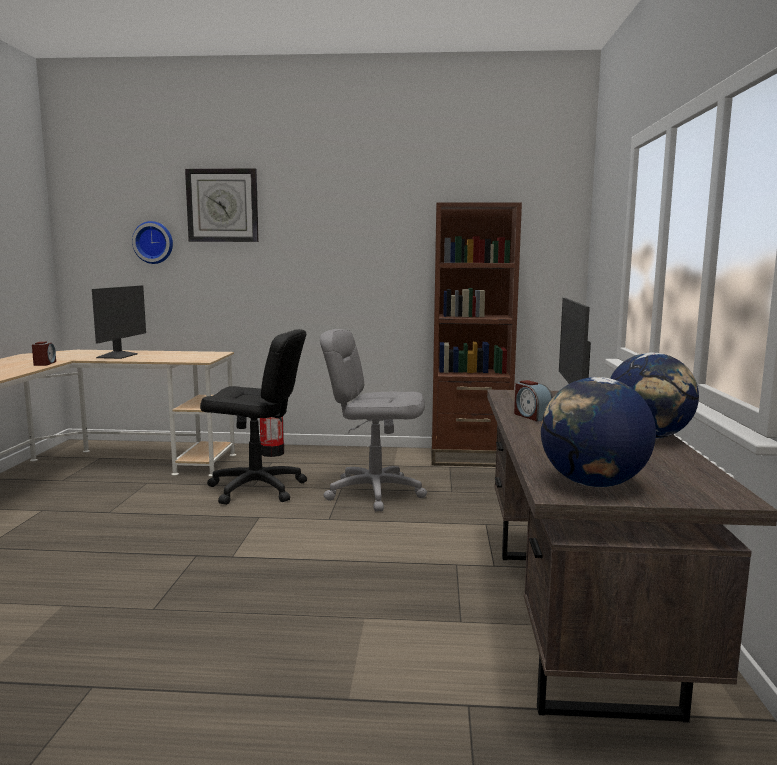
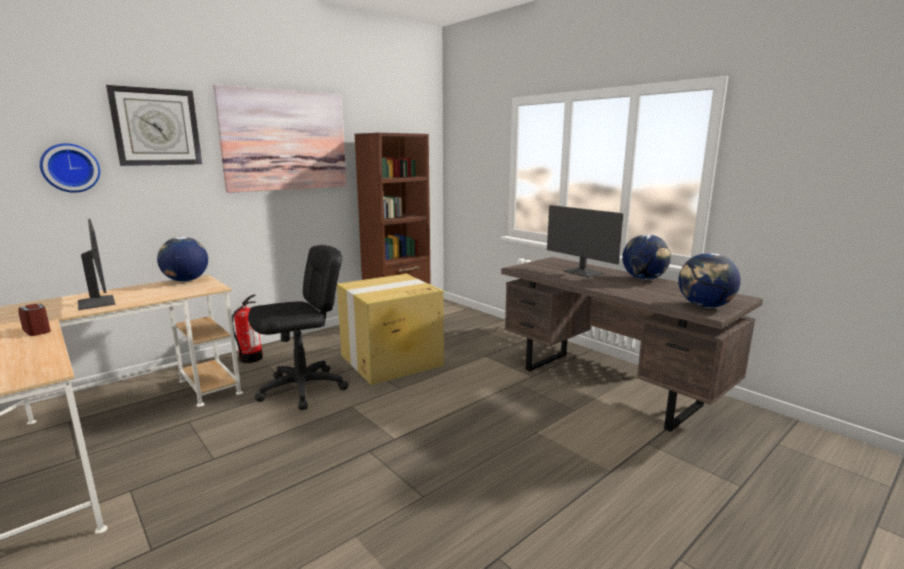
camera: 45 degrees left, 5 degrees up
(205, 353) = (186, 280): none -> globe
(349, 217) = (285, 141): none -> picture
(374, 493) = (390, 360): grey office chair -> cardboard box
(531, 416) = (575, 279): alarm clock -> none

